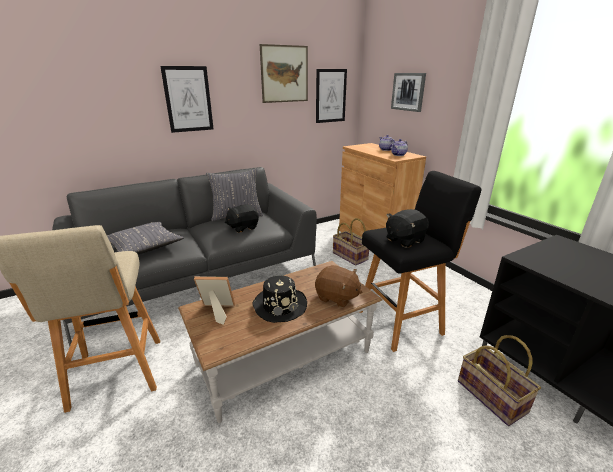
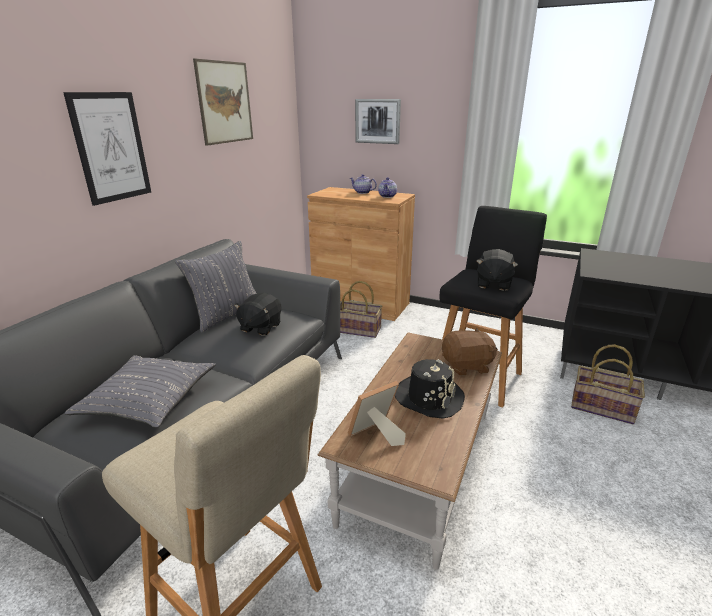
camera: 35 degrees left, 0 degrees up
(330, 96) = (273, 130): picture -> none

